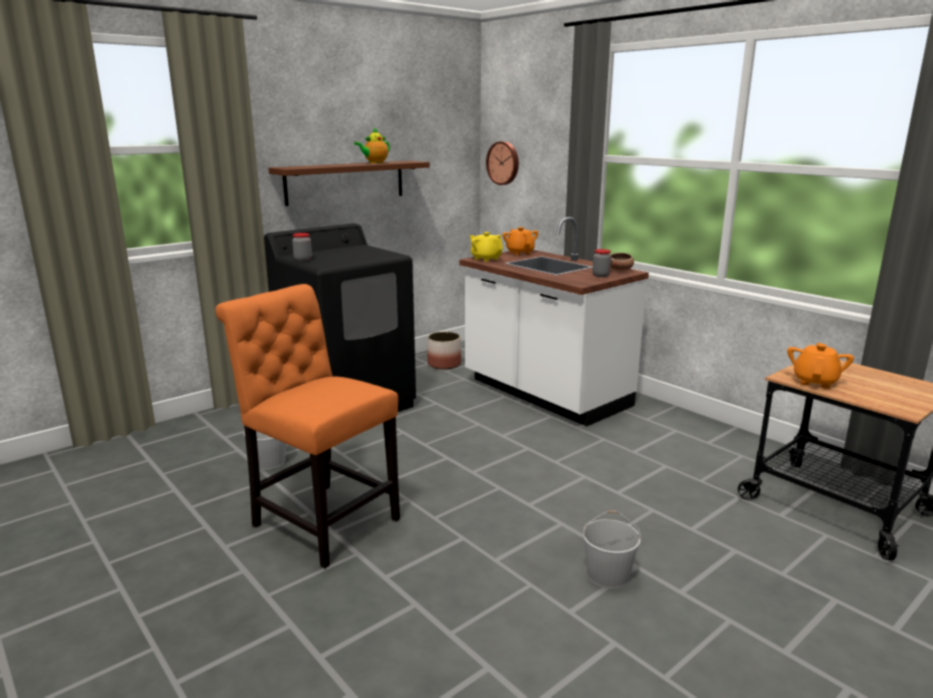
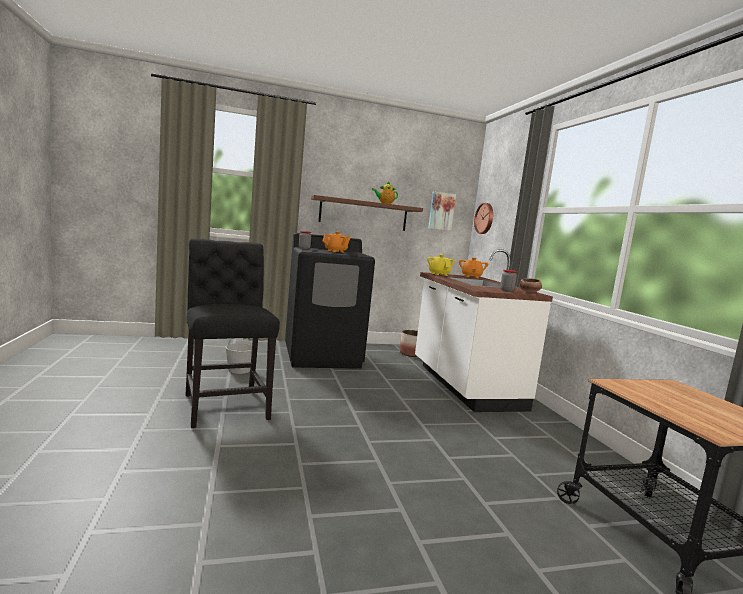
camera: 25 degrees right, 10 degrees down
(321, 520) = (225, 405): orange chair -> black chair
(442, 158) = (441, 211): none -> picture
(607, 575) = (370, 505): white bucket -> none
(815, 381) = (638, 392): orange teapot -> orange teapot (336, 251)

